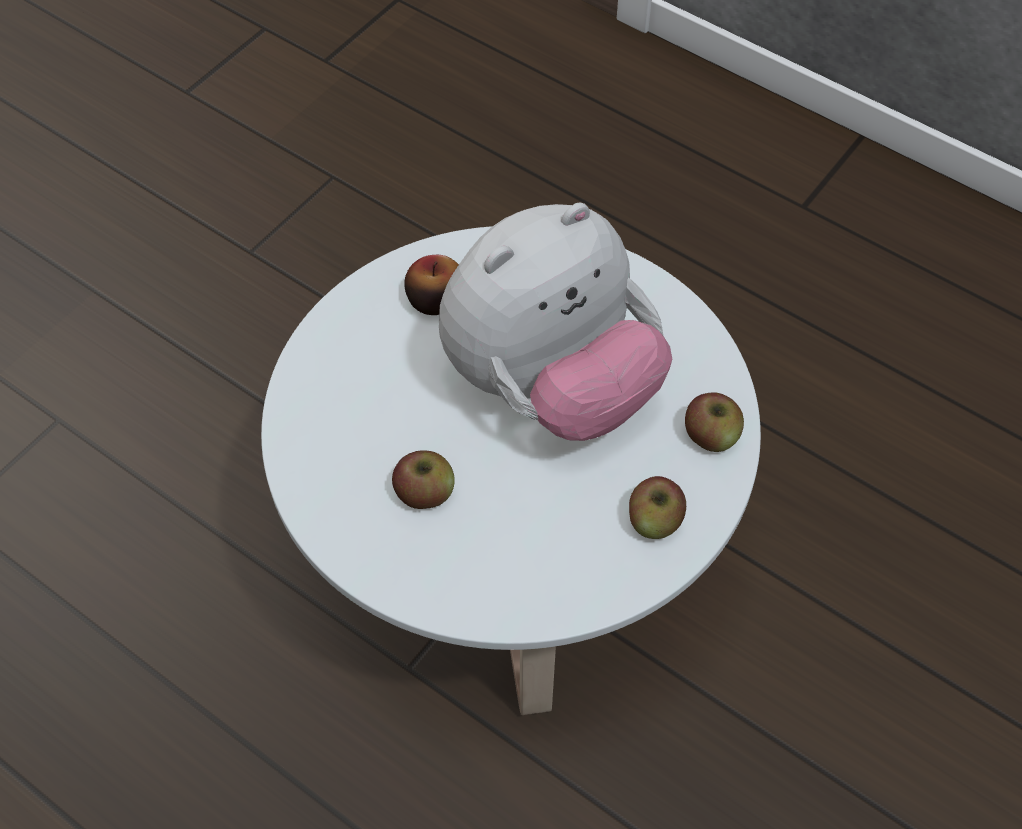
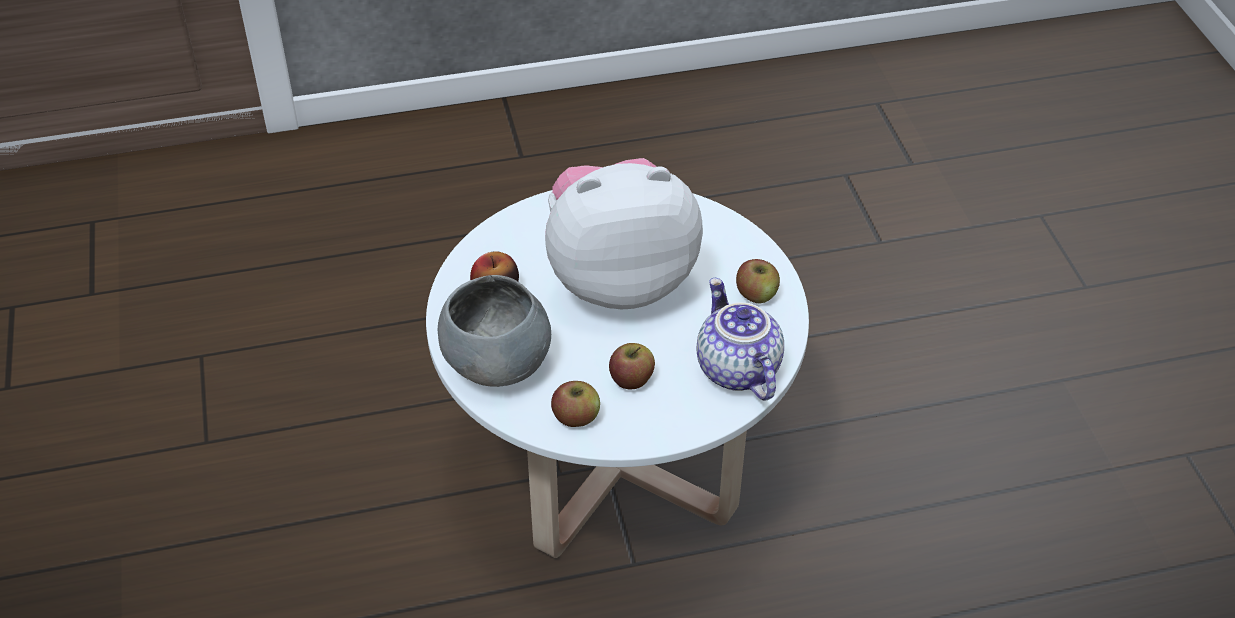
camera: 50 degrees left, 10 degrees down
(343, 369) = (497, 362): none -> grey bowl
(525, 576) = (735, 369): none -> teapot
(551, 386) = (619, 278): plush toy -> plush toy turned 105 degrees counterclockwise
(711, 436) = (726, 236): apple -> apple (576, 417)

